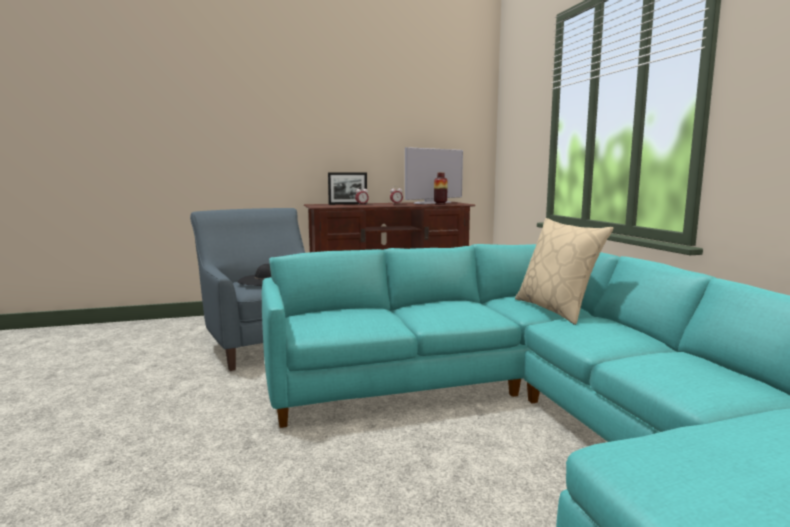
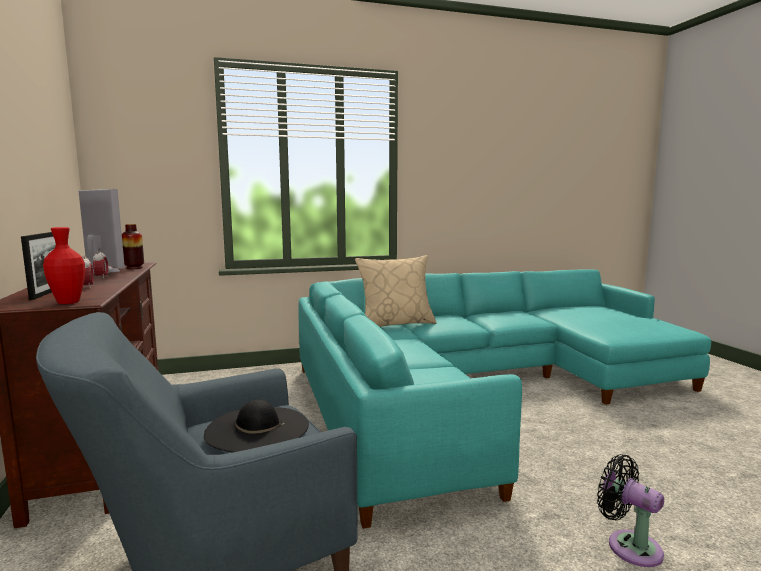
camera: 90 degrees left, 0 degrees up
(184, 476) = (629, 545): none -> black fan
(318, 206) = (68, 302): none -> red vase

